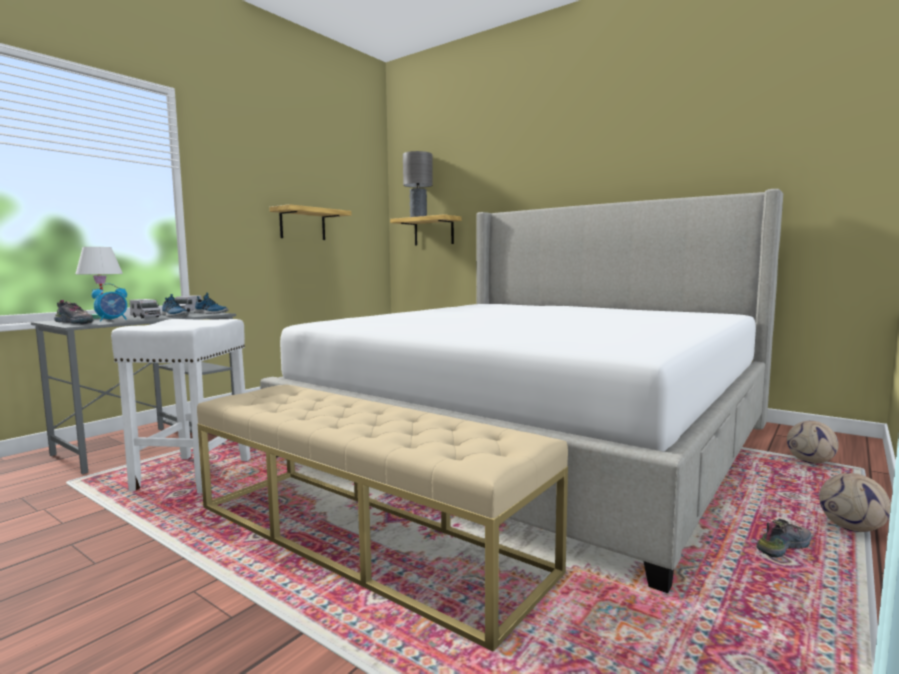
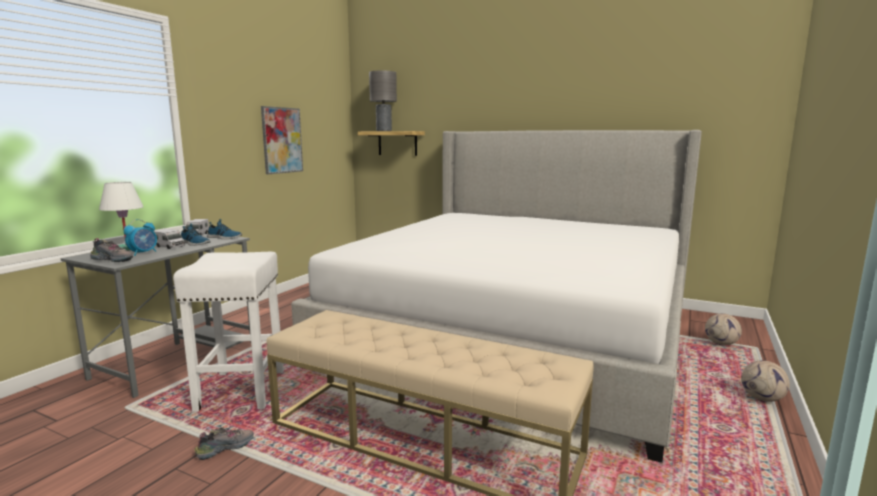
camera: 10 degrees left, 5 degrees up
(302, 224) = (282, 140): shelf -> picture
(783, 547) = (723, 418): shoe -> shoe (225, 448)

